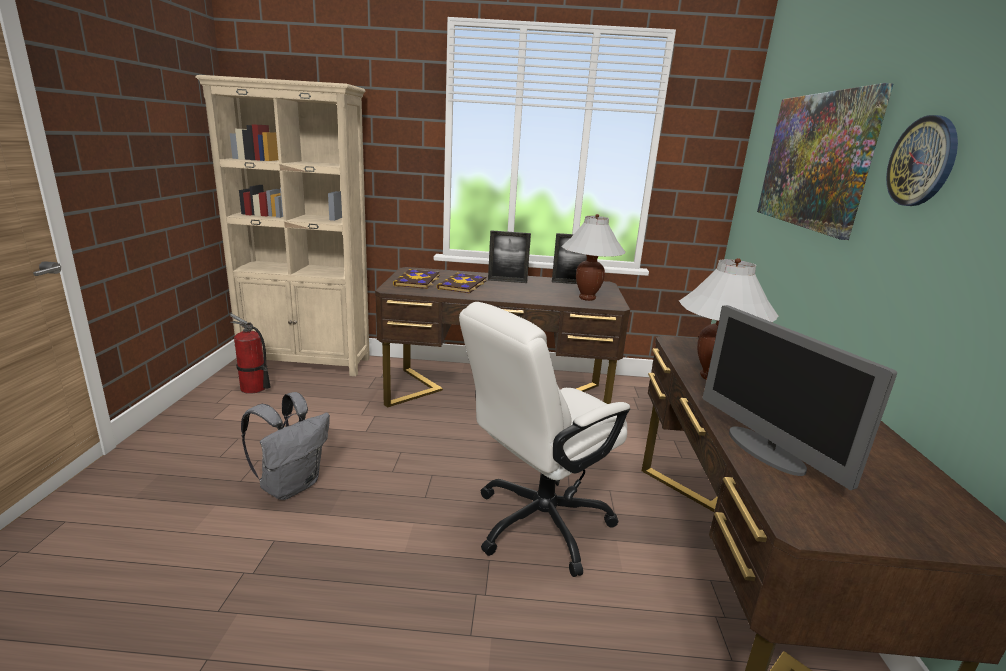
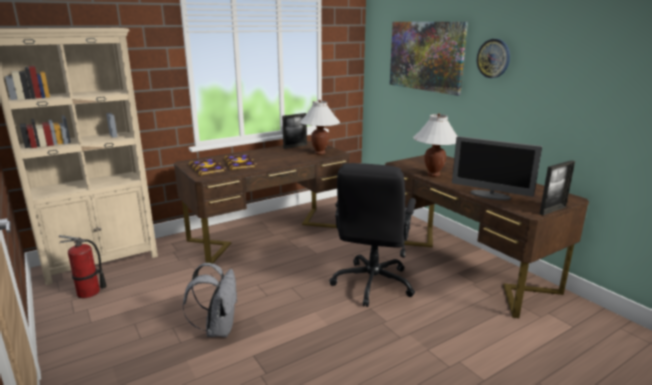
camera: 35 degrees left, 0 degrees up
(507, 281) = (259, 154): picture frame -> picture frame (553, 210)
(536, 527) = (372, 286): white office chair -> black office chair

